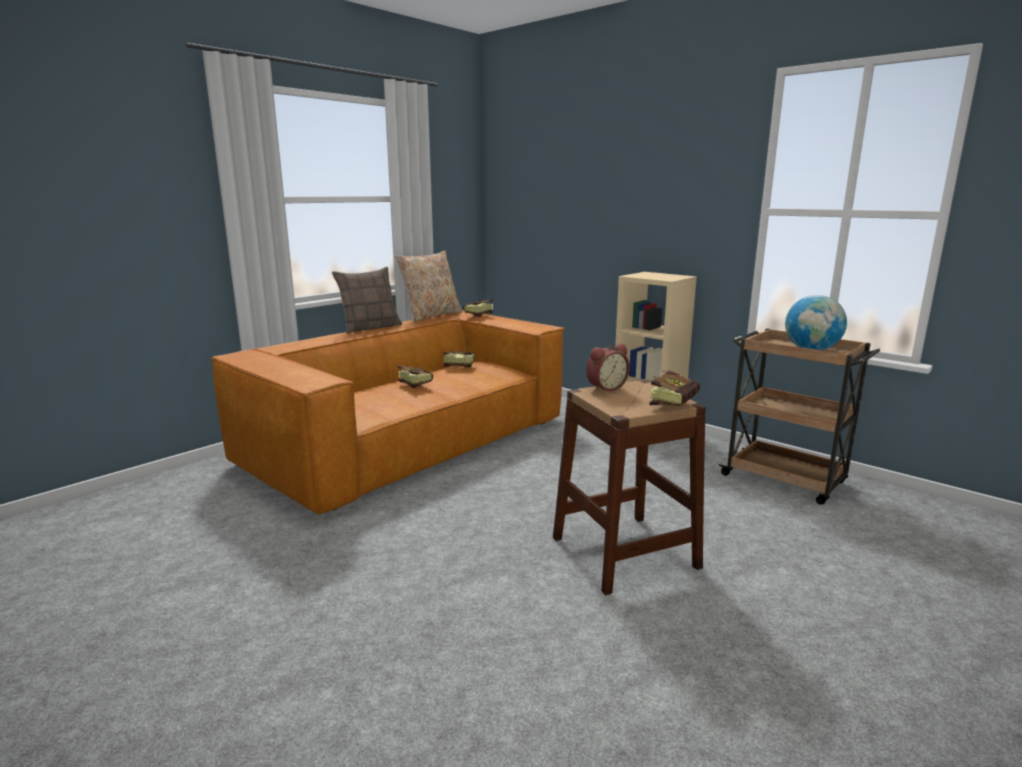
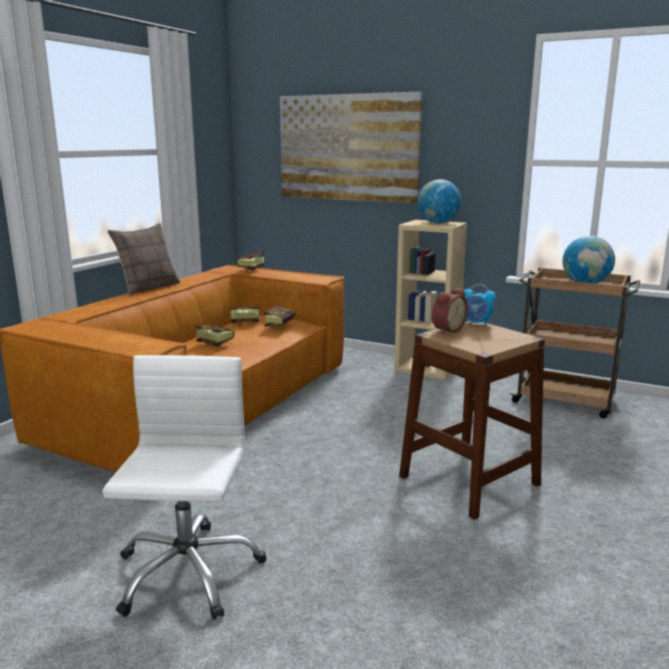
camera: 15 degrees left, 0 degrees up
(297, 601) = (187, 572): none -> white office chair
(431, 315) = (201, 272): beige pillow -> none
(583, 196) = (348, 148): none -> picture
(643, 384) = (476, 324): none -> alarm clock
(663, 275) = (438, 223): none -> globe
(675, 404) = (519, 339): book -> book (281, 325)

